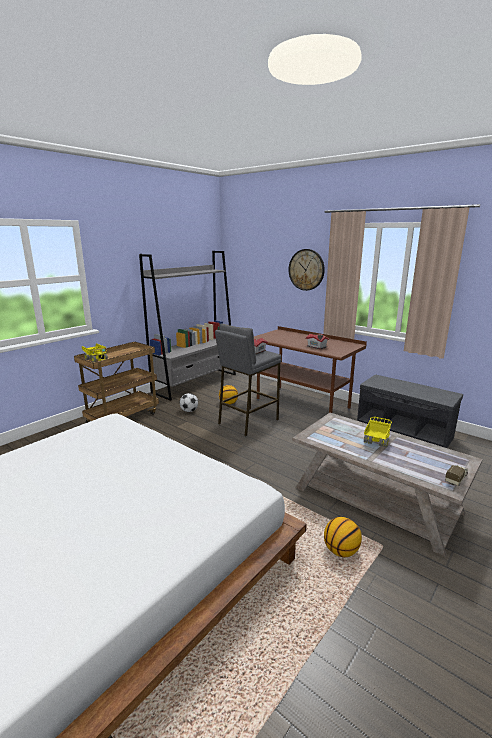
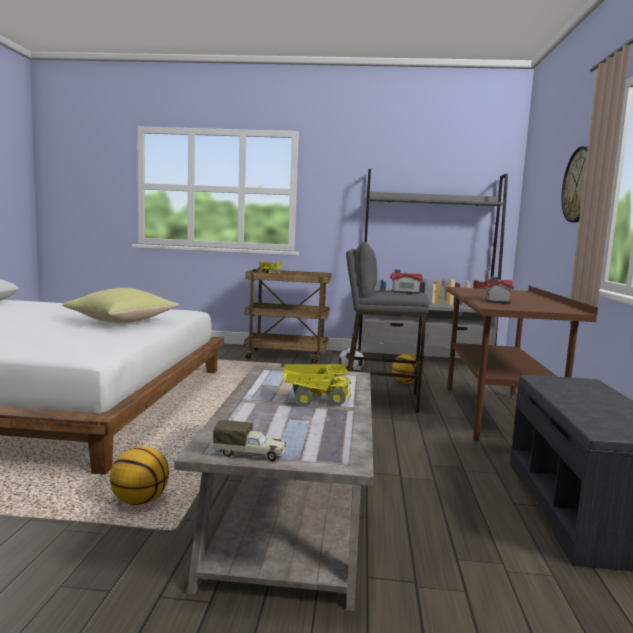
camera: 55 degrees right, 10 degrees down
(129, 455) = (122, 321): none -> yellow pillow

